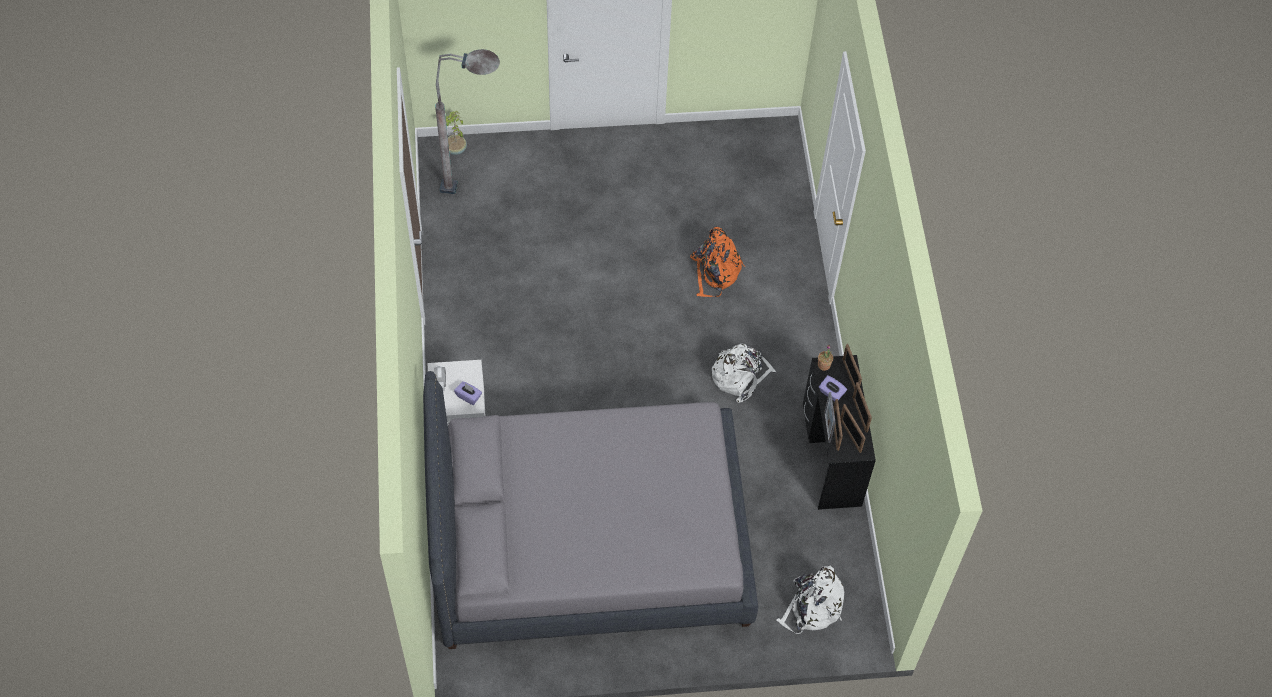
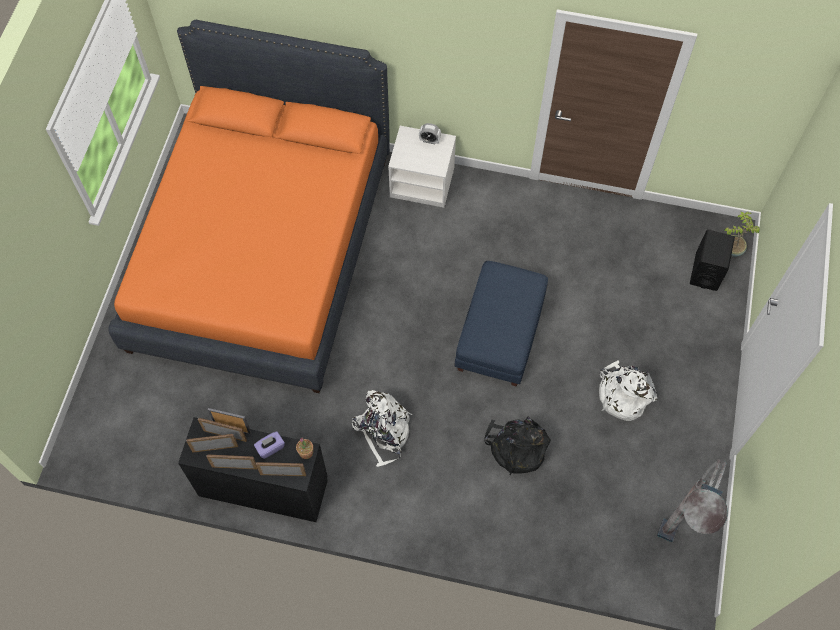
camera: 110 degrees right, 5 degrees up
(468, 396) = (409, 158): purple tissue box -> none
(479, 191) = (673, 257): grey floor lamp -> grey floor lamp (654, 563)
(486, 165) = (706, 271): none -> black speaker
(589, 540) = (262, 251): grey bed -> orange bed
(610, 309) = (499, 335): none -> blue ottoman
(715, 272) = (516, 448): orange backpack -> black backpack
(811, 607) = (119, 412): white backpack -> white backpack (623, 395)

